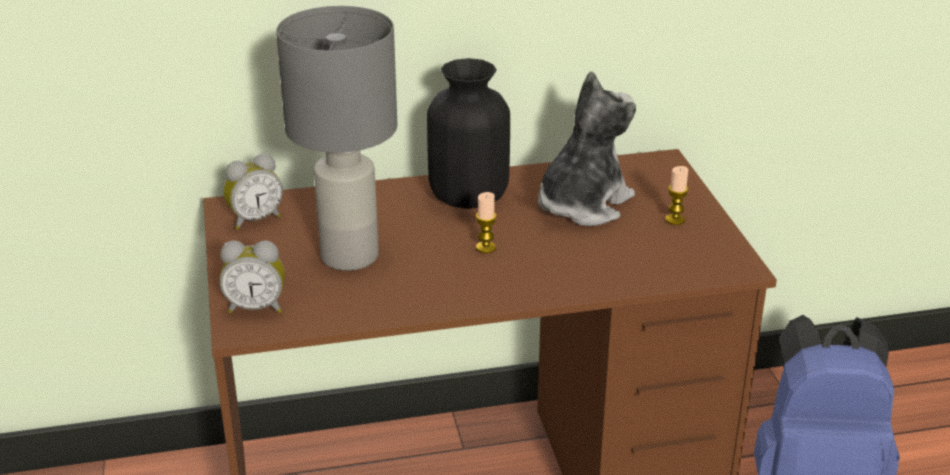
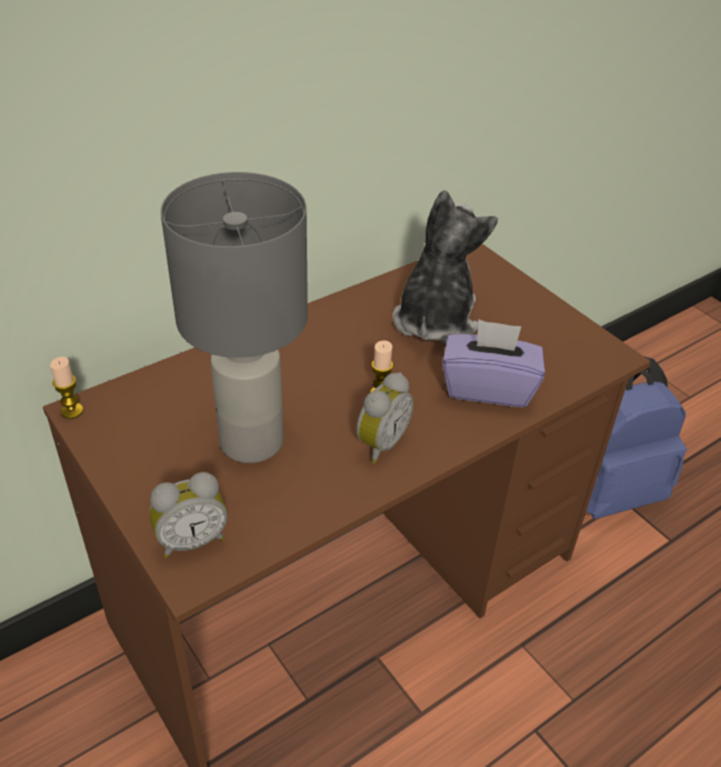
camera: 25 degrees left, 10 degrees up
(254, 219) = (119, 420): alarm clock -> alarm clock (379, 443)
(468, 195) = (324, 335): black vase -> none
(590, 264) = (488, 387): none -> purple tissue box
(675, 220) = (525, 317): candle -> candle (72, 411)

